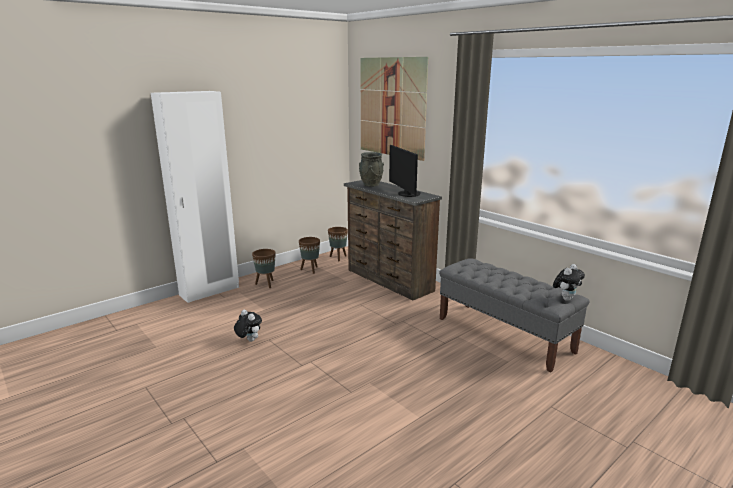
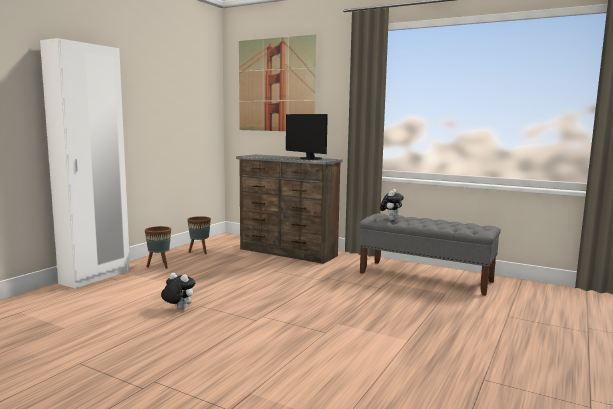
camera: 20 degrees left, 10 degrees down
(338, 258) = (221, 241): brown planter -> none
(371, 184) = (264, 156): grey vase -> none
(566, 298) = (485, 227): plush toy -> plush toy (391, 219)

